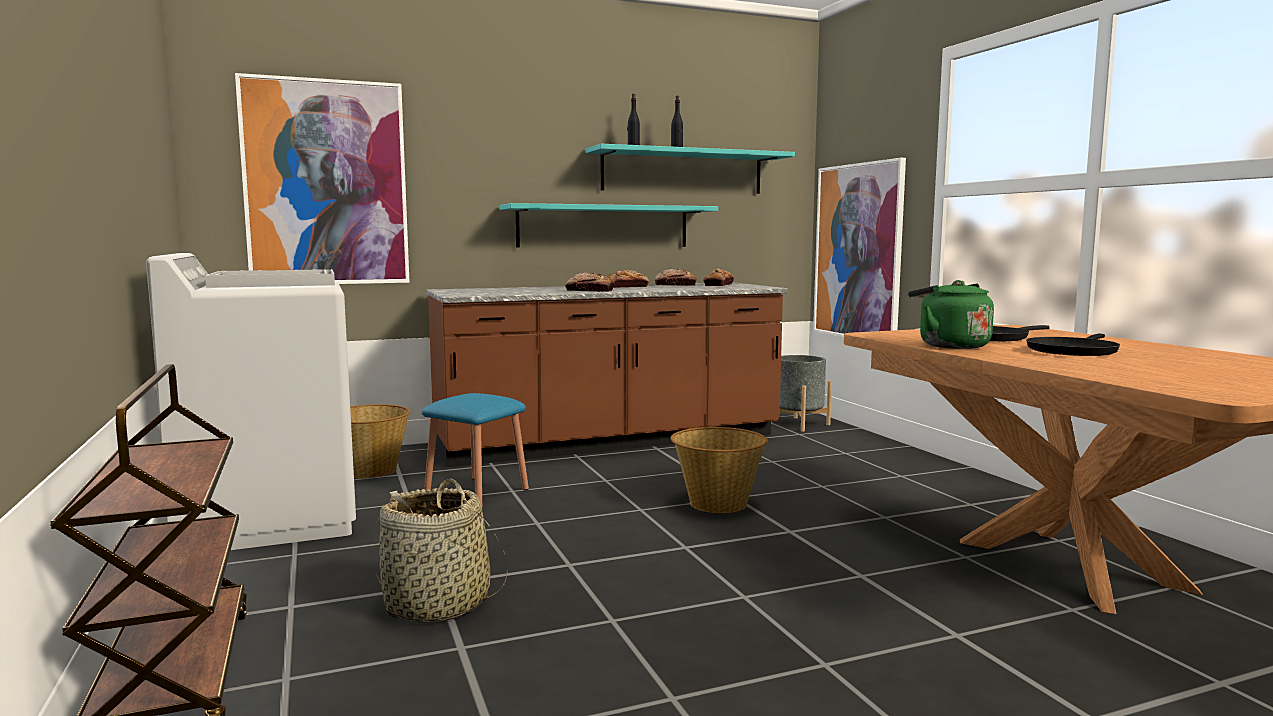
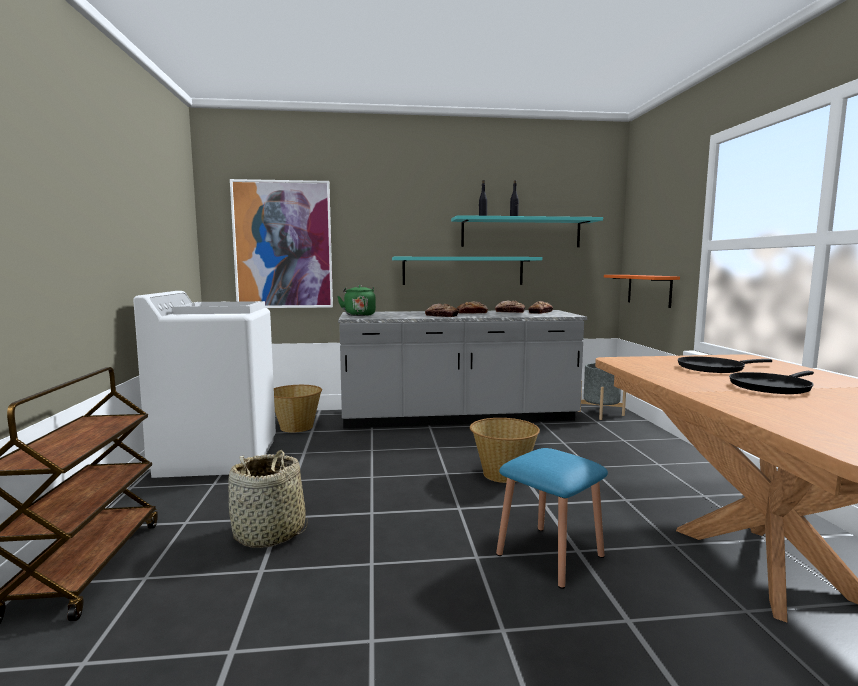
camera: 15 degrees right, 0 degrees up
(477, 493) = (349, 449): blue stool -> blue stool (550, 555)
(609, 441) = (458, 417): brown counter -> grey counter
(858, 252) = (649, 290): picture -> orange shelf
(949, 345) = (666, 375): green kettle -> green kettle (359, 315)

